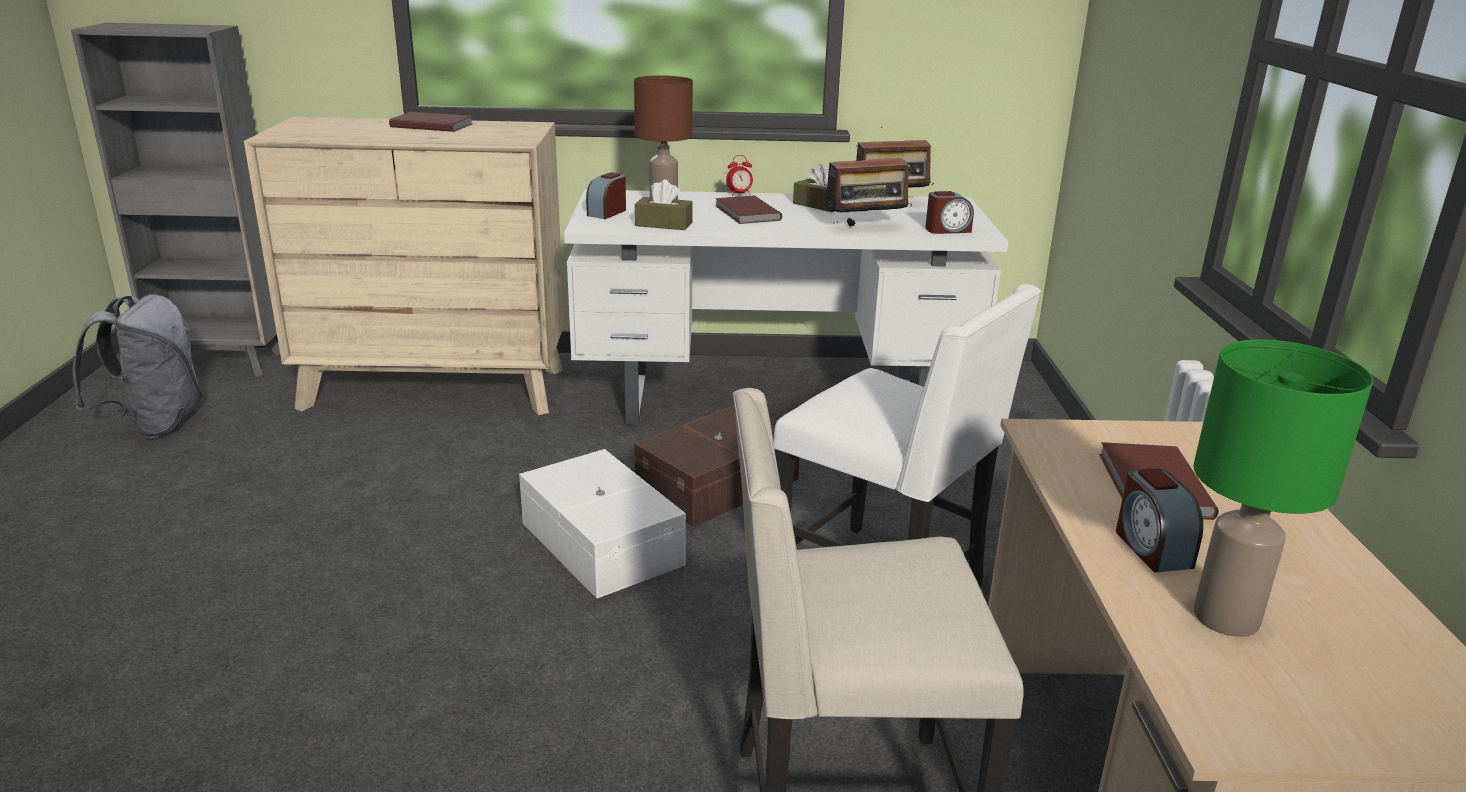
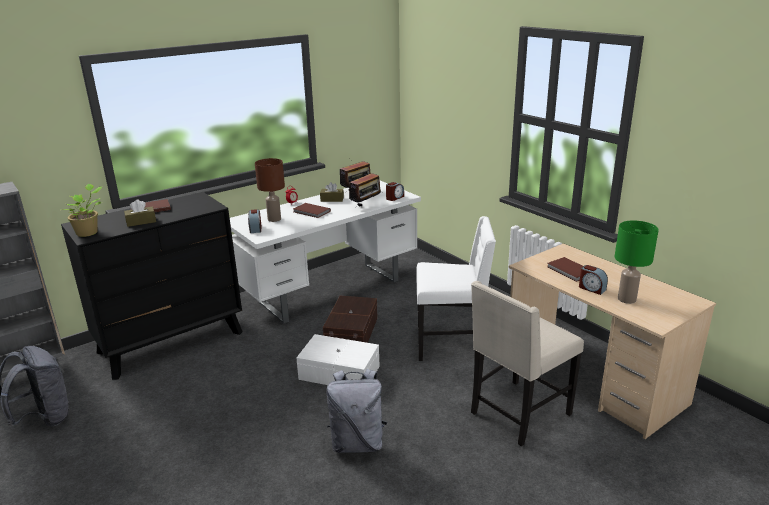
camera: 35 degrees left, 0 degrees up
(292, 131) = (89, 233): none -> potted plant
(435, 388) = (171, 342): beige dresser -> black dresser
(458, 683) = (357, 443): none -> grey backpack
(663, 224) = (289, 227): brown tissue box -> brown tissue box (141, 222)

